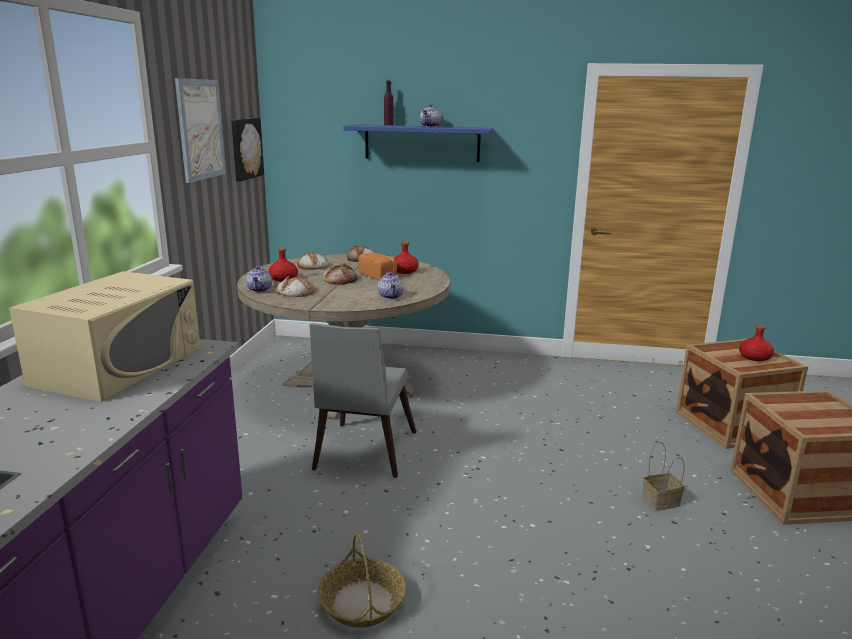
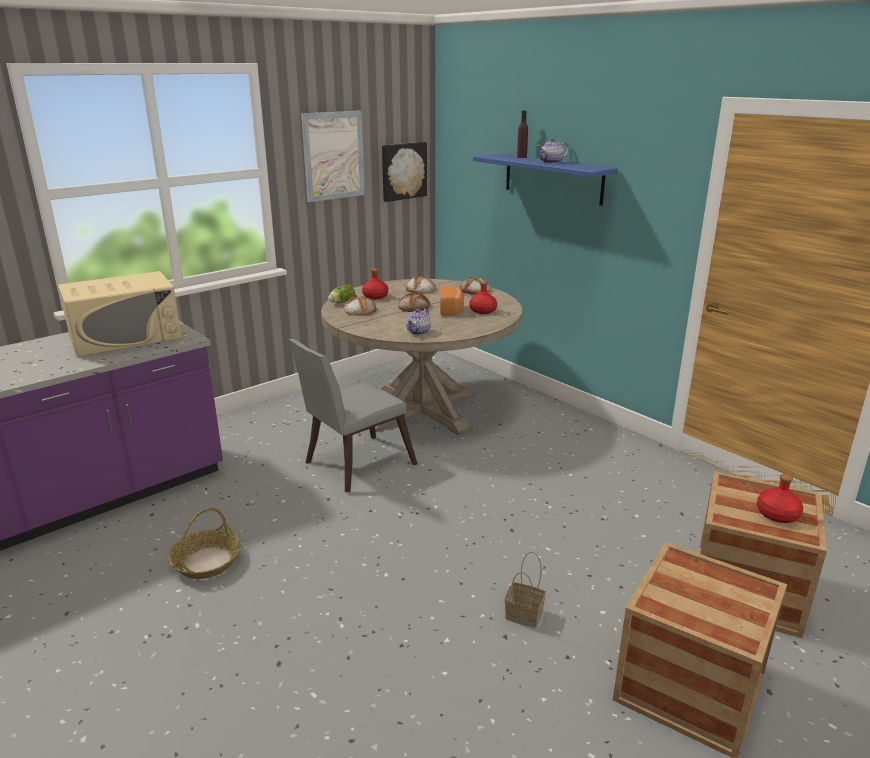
camera: 40 degrees right, 5 degrees up
(260, 289) = (341, 302): teapot -> lettuce

